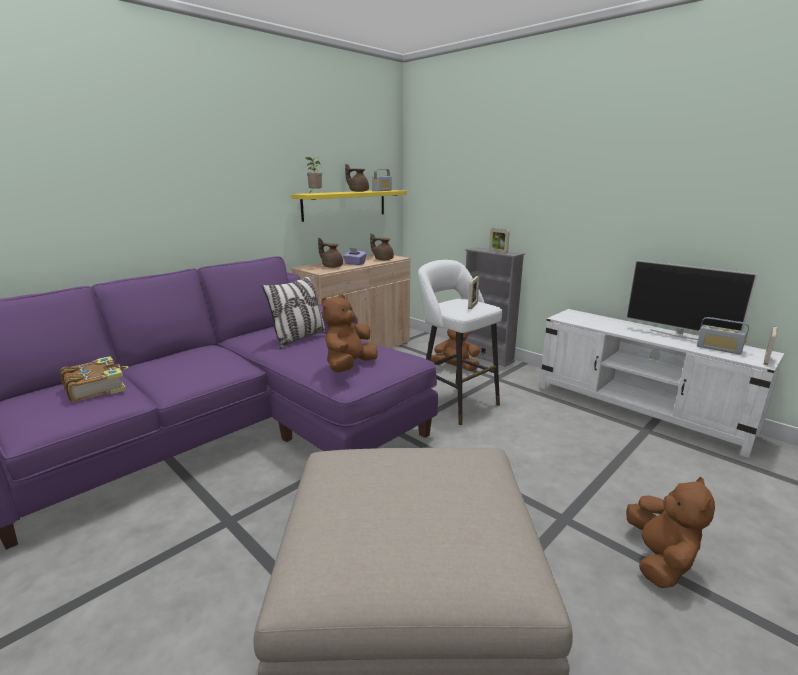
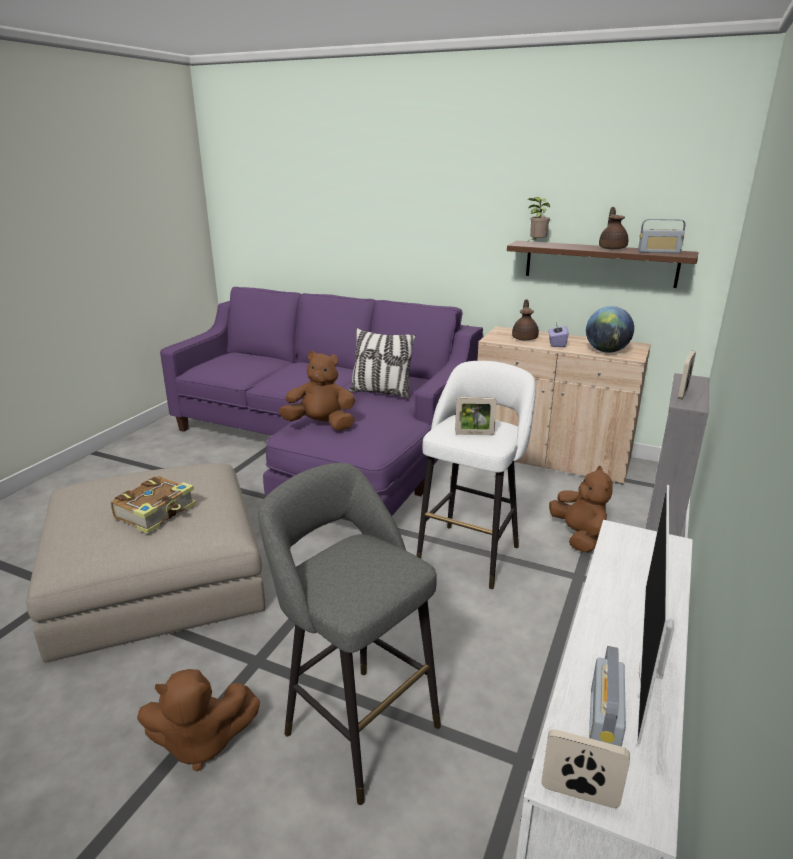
camera: 70 degrees right, 5 degrees up
(96, 387) = (251, 364): book -> book (157, 512)
(345, 204) = (600, 263): yellow shelf -> brown shelf
(383, 259) = (606, 351): brown teapot -> globe
(628, 479) = (356, 725): none -> grey stool

